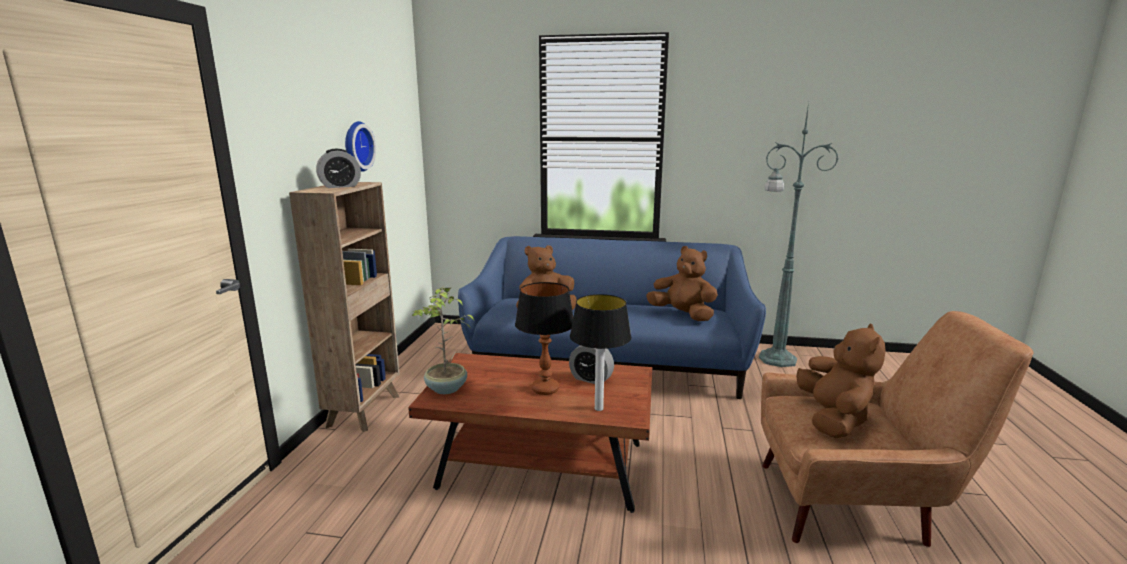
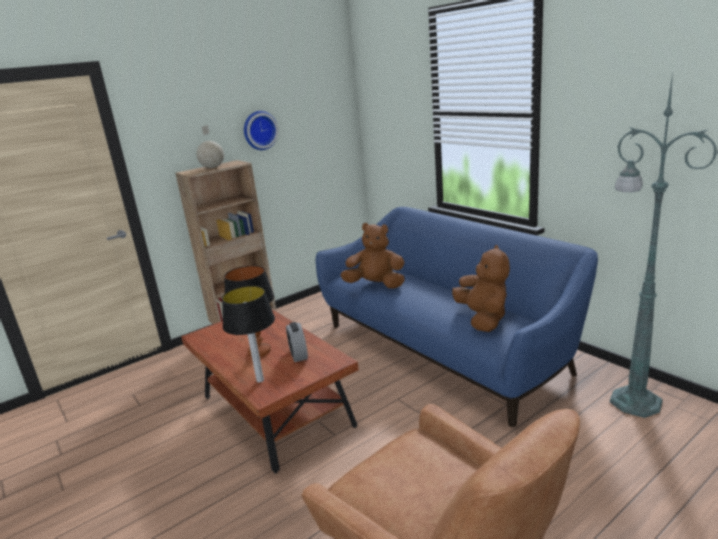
camera: 45 degrees right, 5 degrees up
(340, 186) = (213, 167): alarm clock -> globe
(446, 389) = (214, 331): potted plant -> none
(833, 419) = (412, 474): brown plush toy -> none

